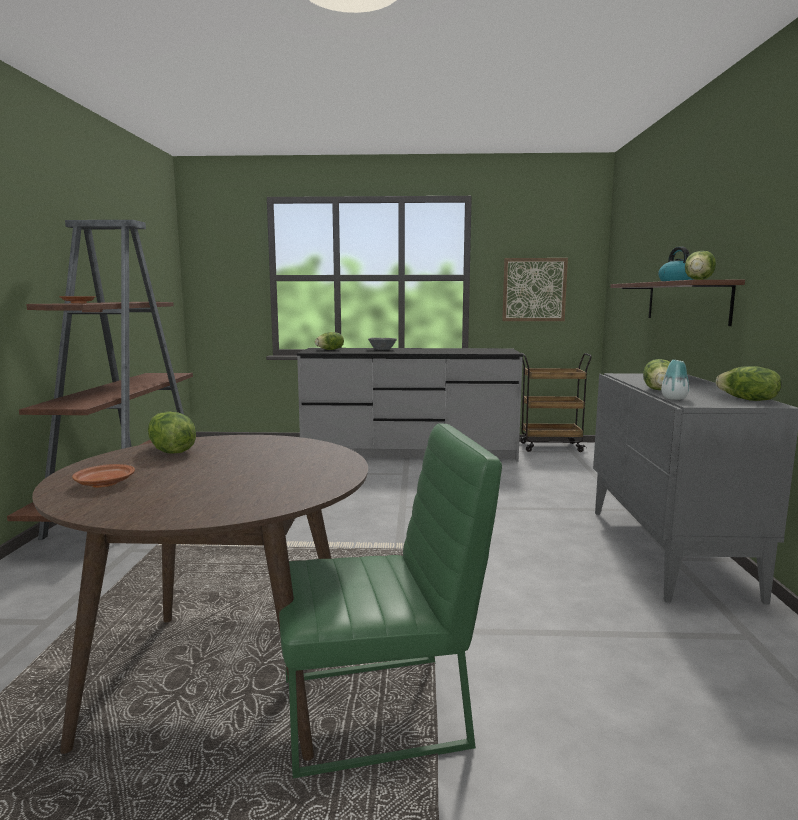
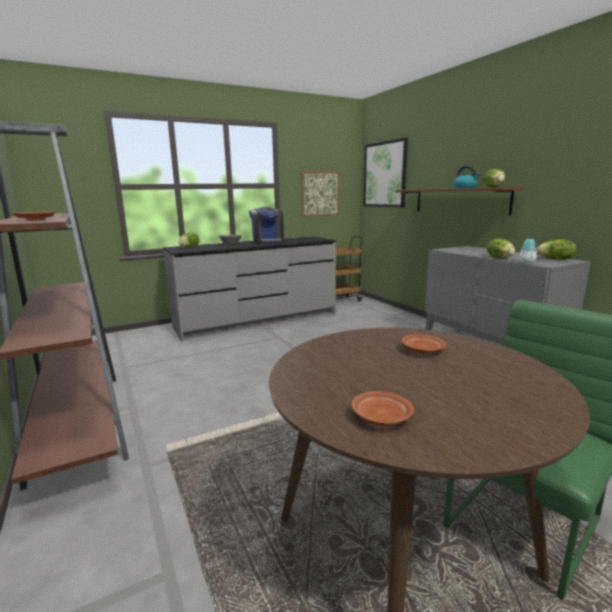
camera: 30 degrees left, 5 degrees up
(170, 451) = (325, 365): lettuce -> none
(278, 458) = (422, 350): none -> brown plate
(431, 350) = (267, 241): none -> coffee machine
(625, 262) = (385, 174): none -> picture

